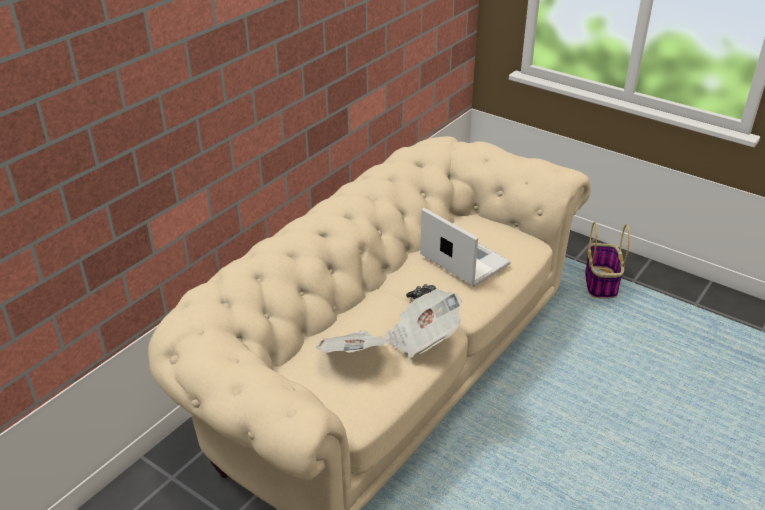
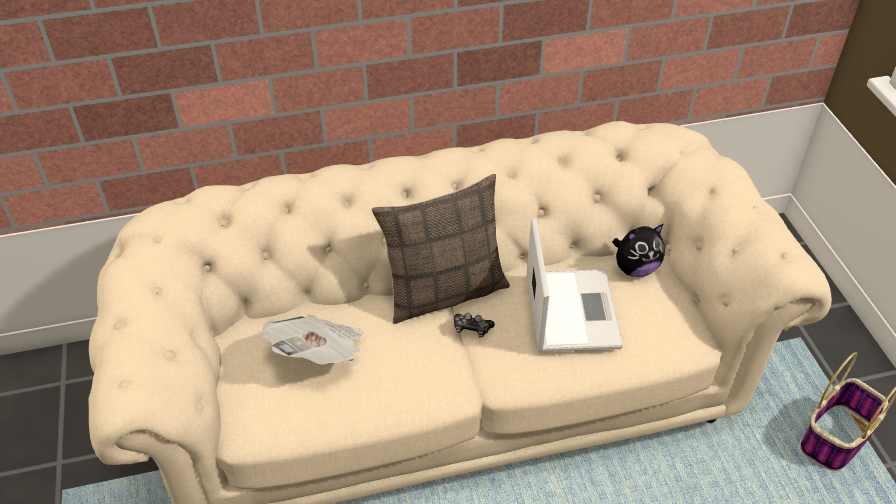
camera: 40 degrees right, 10 degrees up
(383, 288) = (444, 291): none -> pillow
(422, 337) = (411, 379): newspaper -> none
(470, 226) = (635, 268): none -> plush toy

